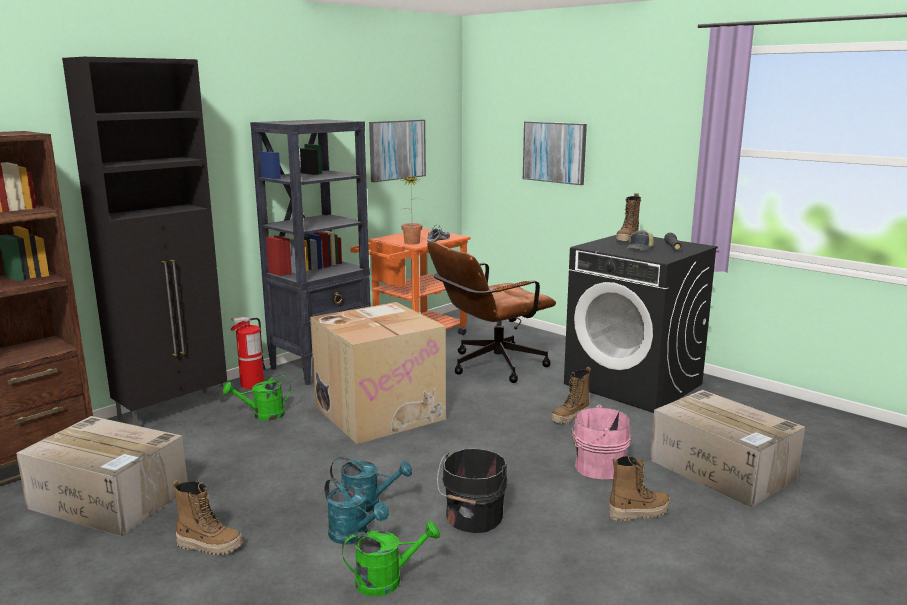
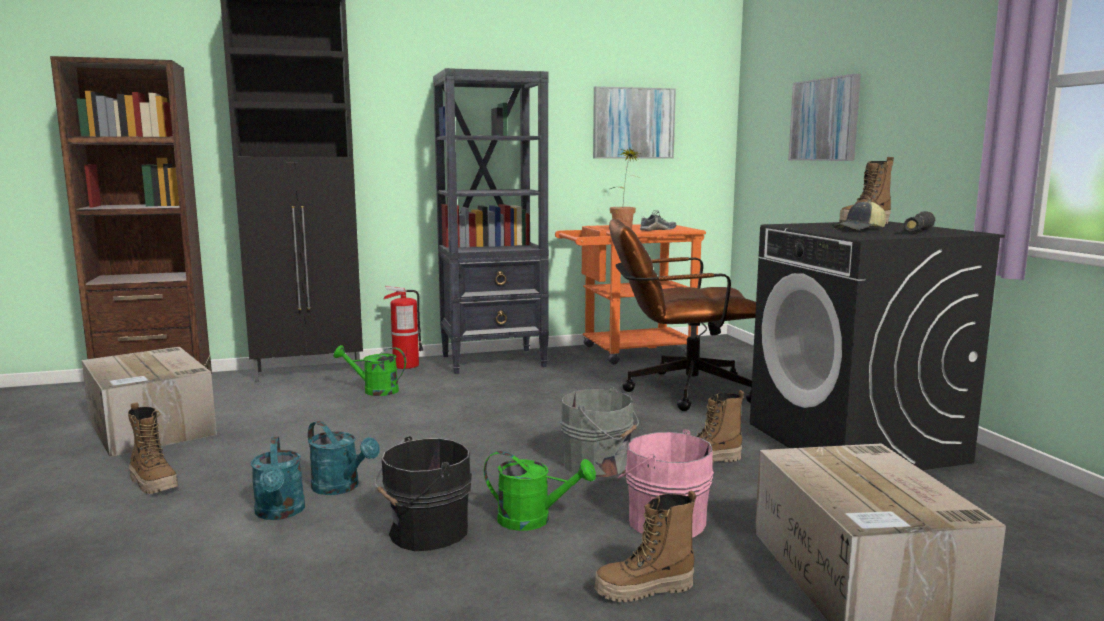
camera: 30 degrees right, 5 degrees down
(380, 412) = (488, 409): cardboard box -> none
(387, 580) = (239, 565): green watering can -> green watering can (533, 520)
(513, 438) = (599, 465): none -> grey bucket
(638, 512) = (644, 590): boot -> boot turned 150 degrees clockwise

